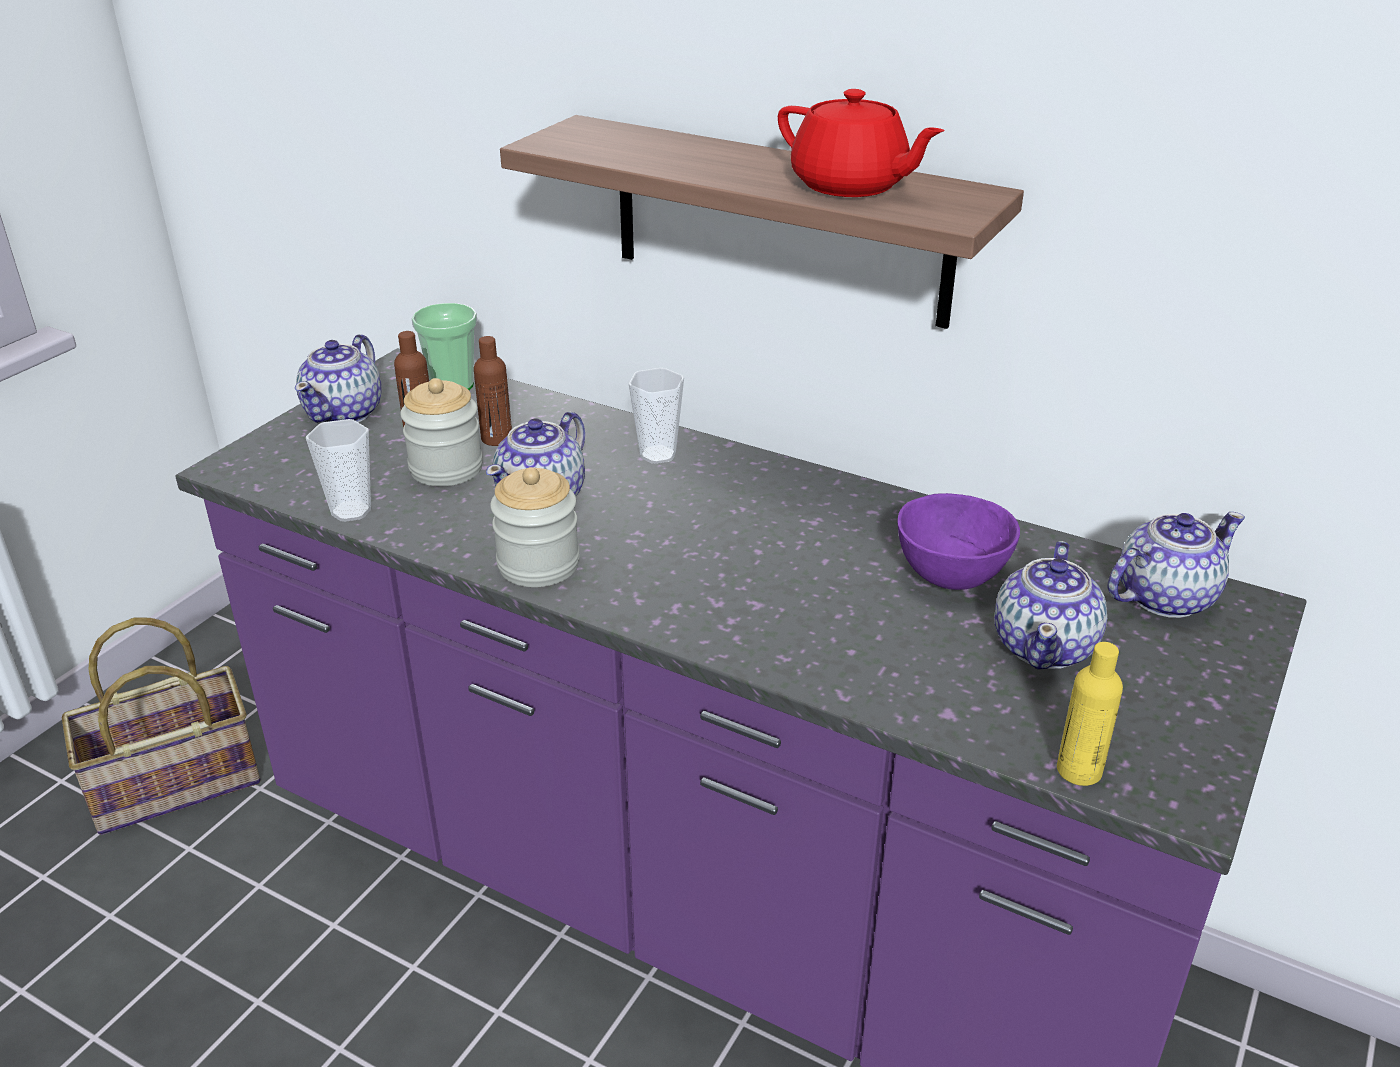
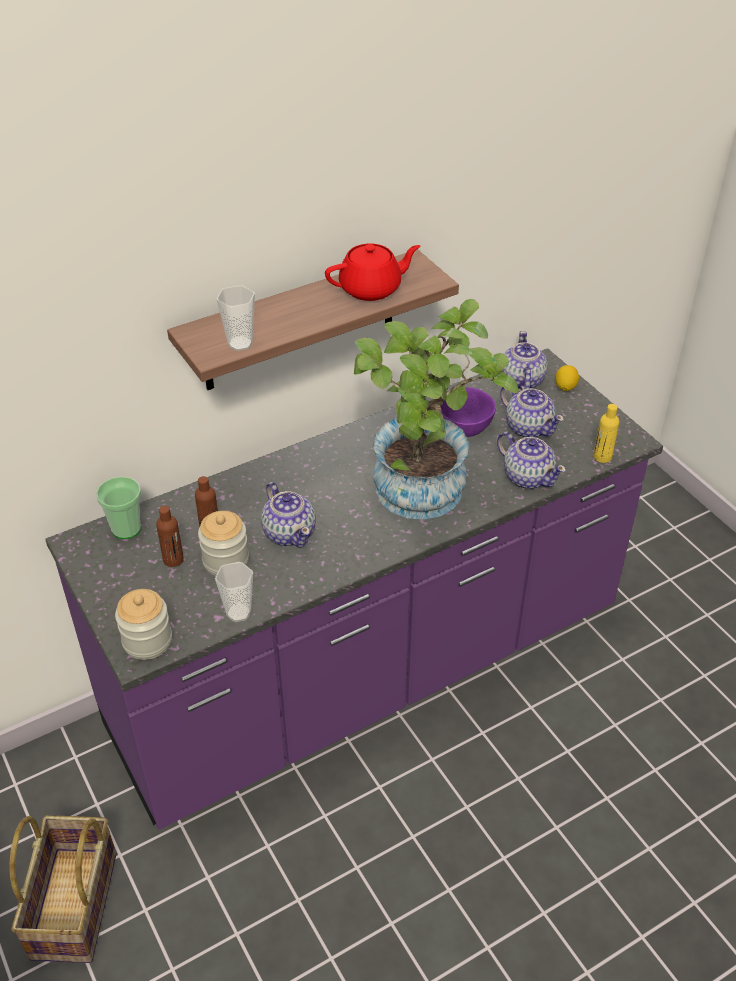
camera: 60 degrees left, 10 degrees up
(345, 413) = (115, 586): teapot -> teapot (527, 477)
(538, 565) = (352, 555): jar -> jar (147, 641)
(658, 455) = (284, 476): cup -> cup (240, 344)
(730, 589) = (423, 498): none -> potted plant
(1222, 656) = (565, 387): none -> lemon

